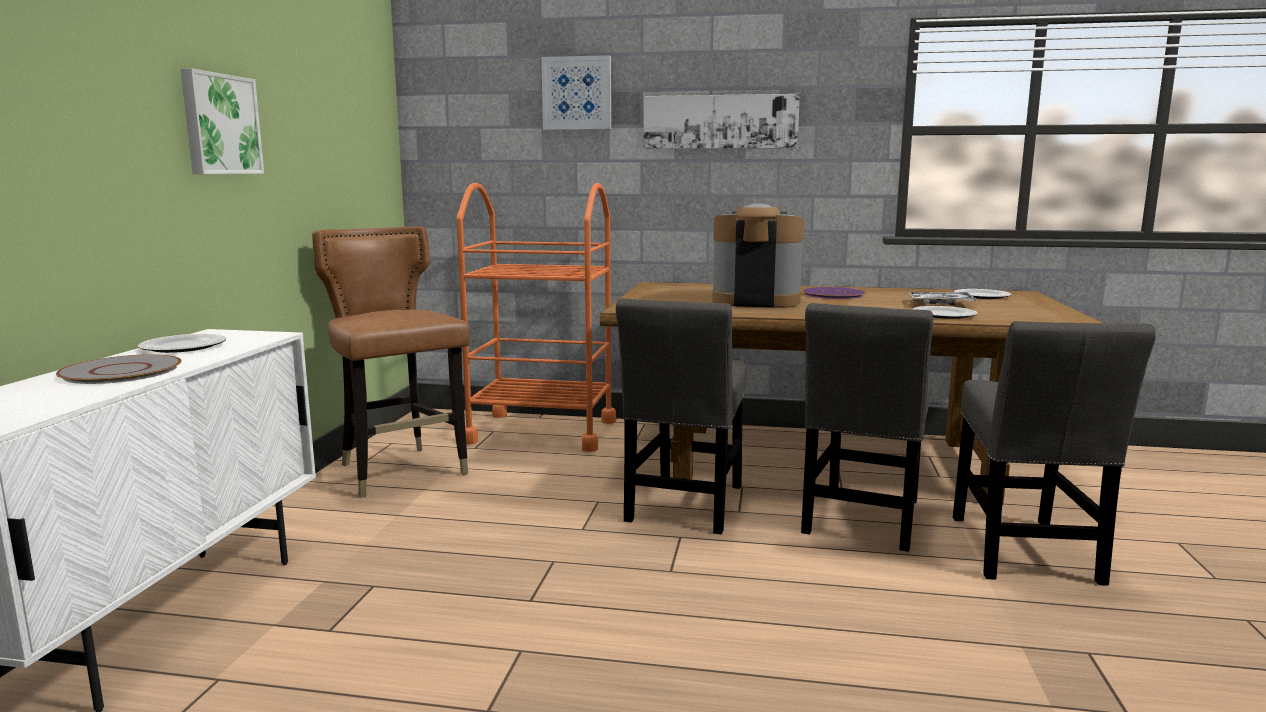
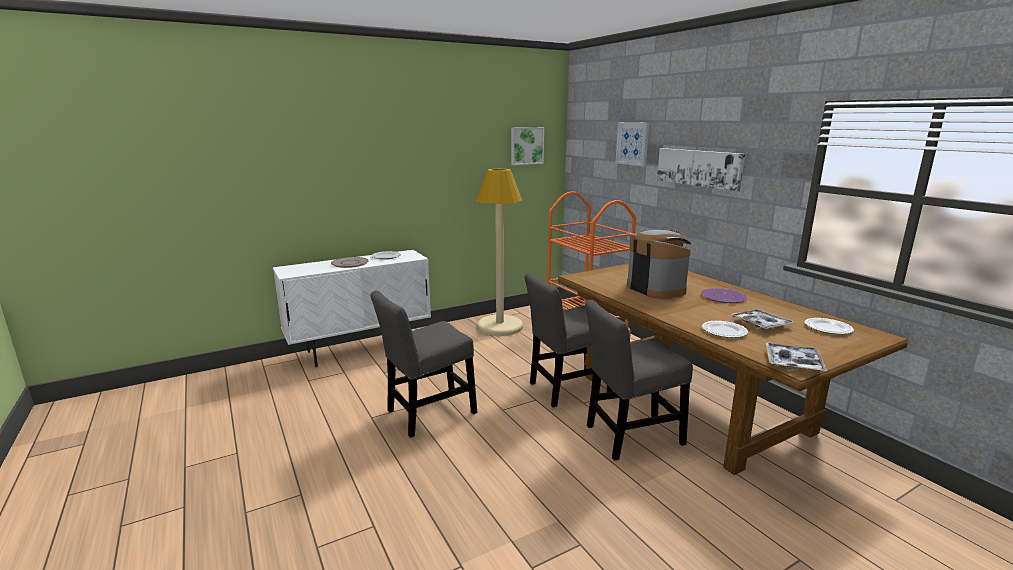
camera: 50 degrees right, 5 degrees up
(219, 124) = (431, 168): picture -> picture (526, 145)
(401, 471) = (500, 326): brown chair -> beige floor lamp
(1024, 553) = (673, 498): grey chair -> grey chair (427, 414)
(1065, 320) = (793, 363): none -> tray

